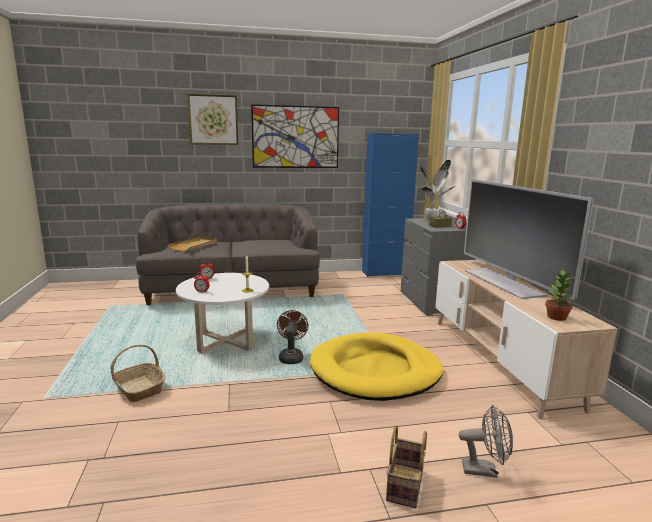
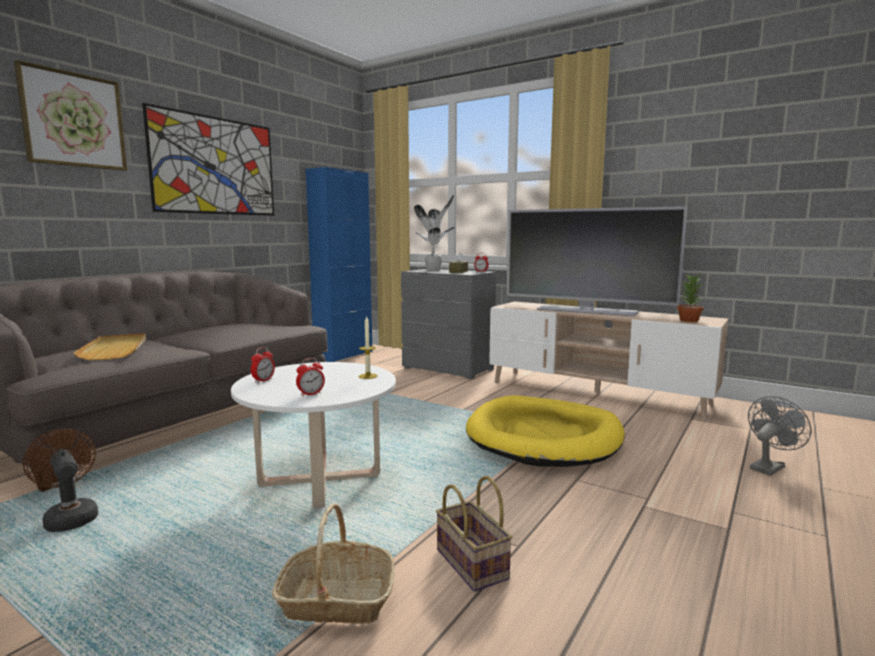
camera: 45 degrees left, 5 degrees down
(291, 357) = (442, 460): brown fan -> brown fan (69, 517)
(406, 486) = (776, 507): basket -> basket (474, 564)

